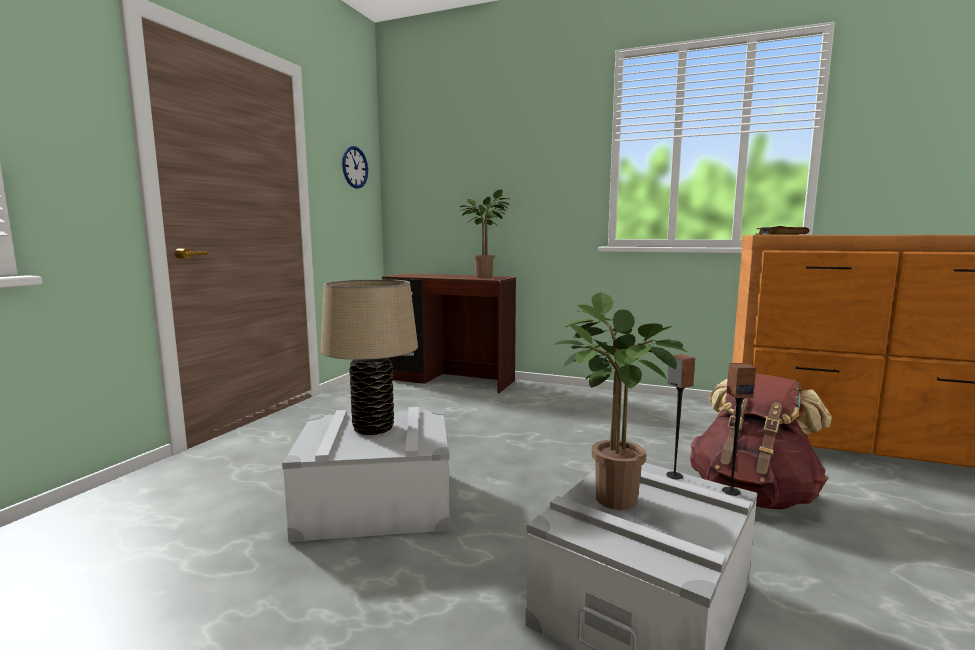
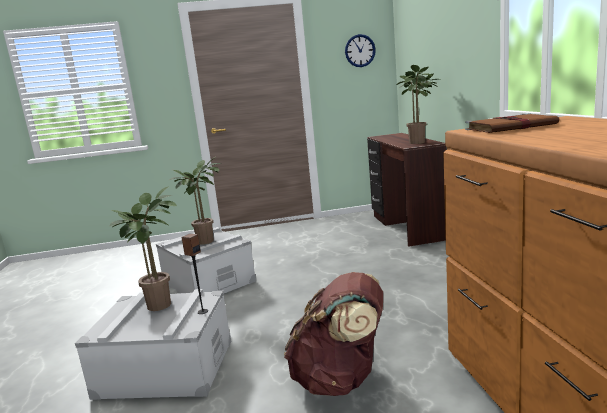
camera: 60 degrees right, 5 degrees up
(373, 428) = (206, 240): beige table lamp -> potted plant
(731, 491) = (192, 329): speaker -> none

